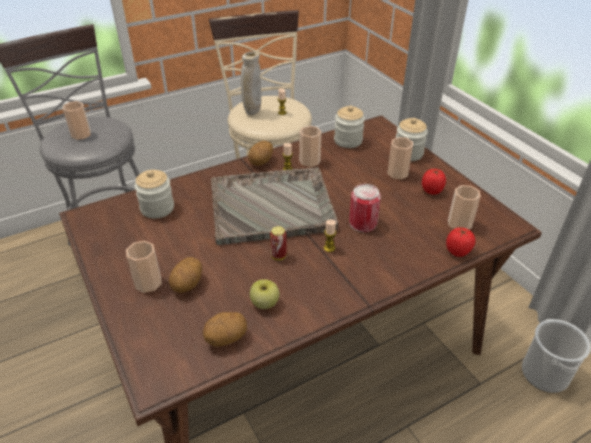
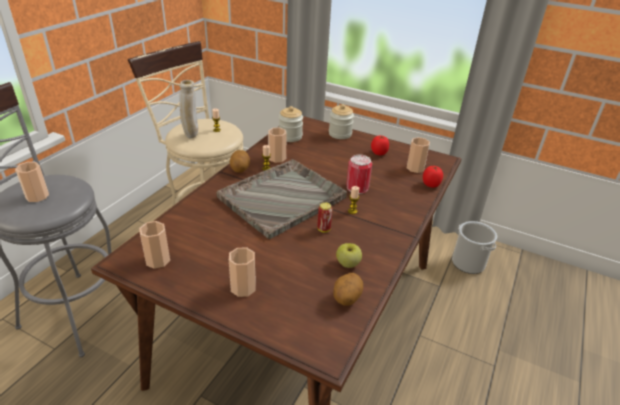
camera: 35 degrees left, 5 degrees down
(157, 208) = (188, 231): jar -> none
(188, 285) = (277, 275): potato -> none
(397, 173) = (346, 148): cup -> cup (158, 260)

